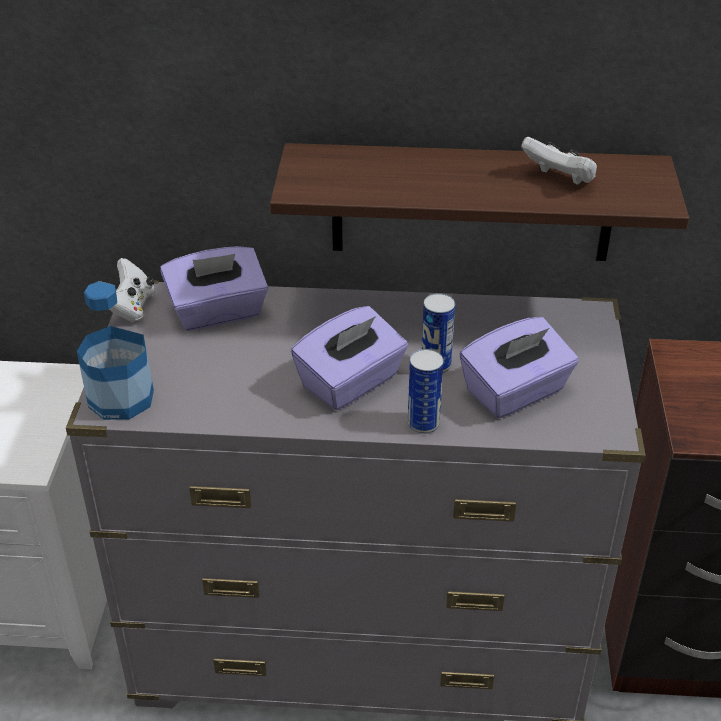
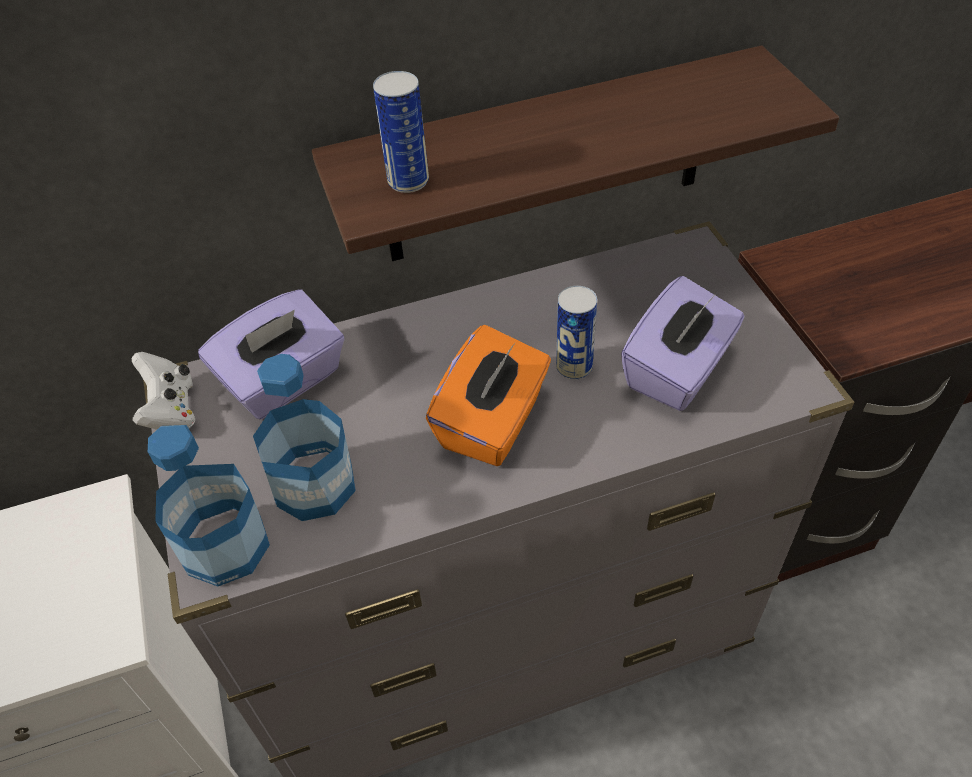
camera: 20 degrees left, 10 degrees up
(201, 382) = (314, 485): none -> bottle
(351, 382) = (493, 422): purple tissue box -> orange tissue box
(423, 424) = (604, 448): can -> can (408, 181)
(559, 179) = (669, 108): white game controller -> none

